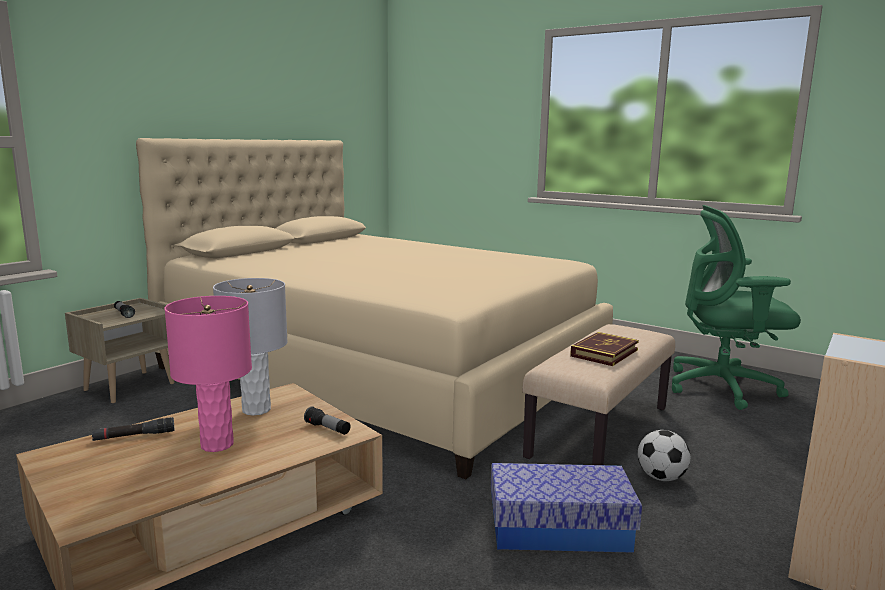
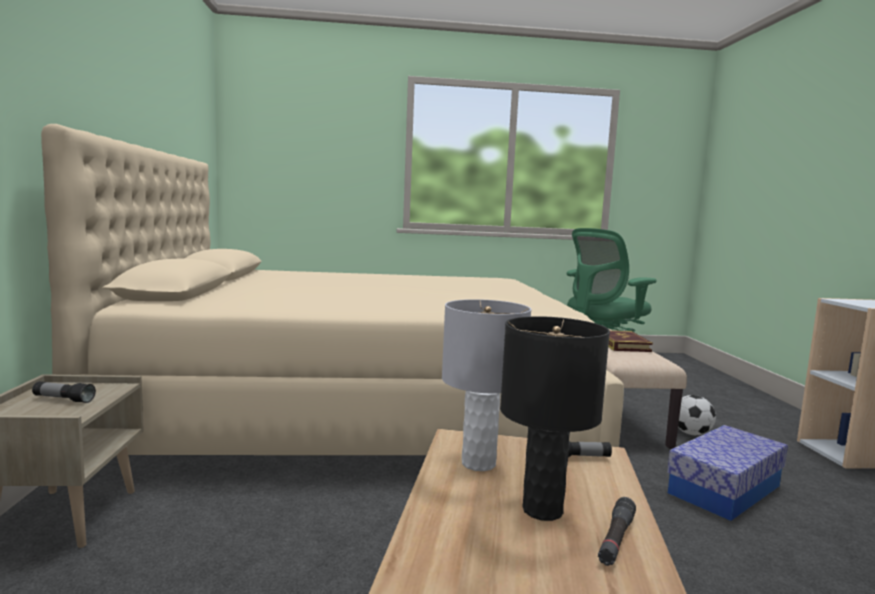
camera: 40 degrees left, 5 degrees down
(134, 436) = (438, 540): black flashlight -> black flashlight (616, 539)
(217, 445) = (543, 510): pink table lamp -> black table lamp

